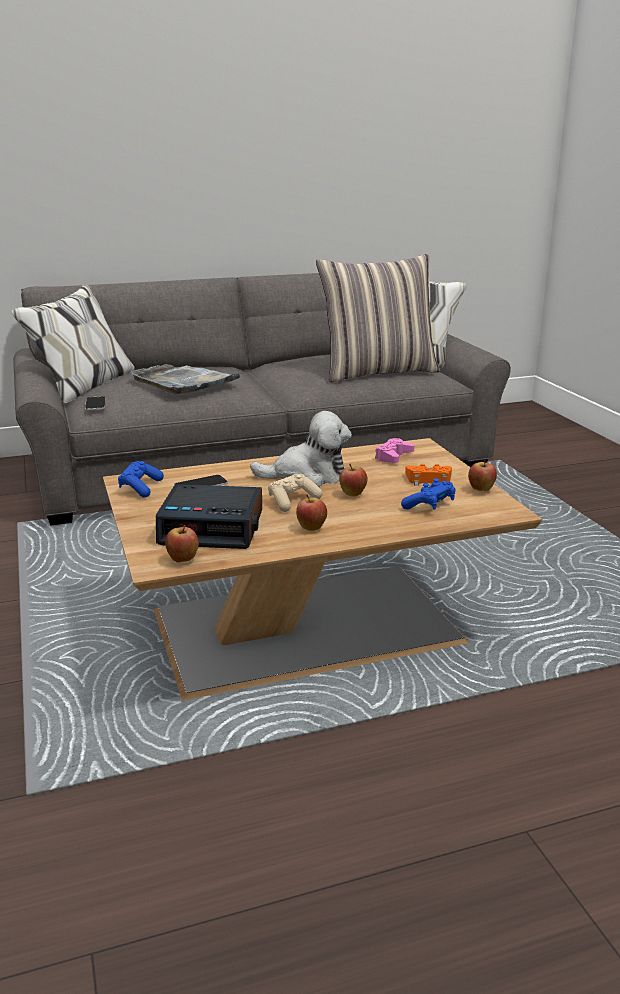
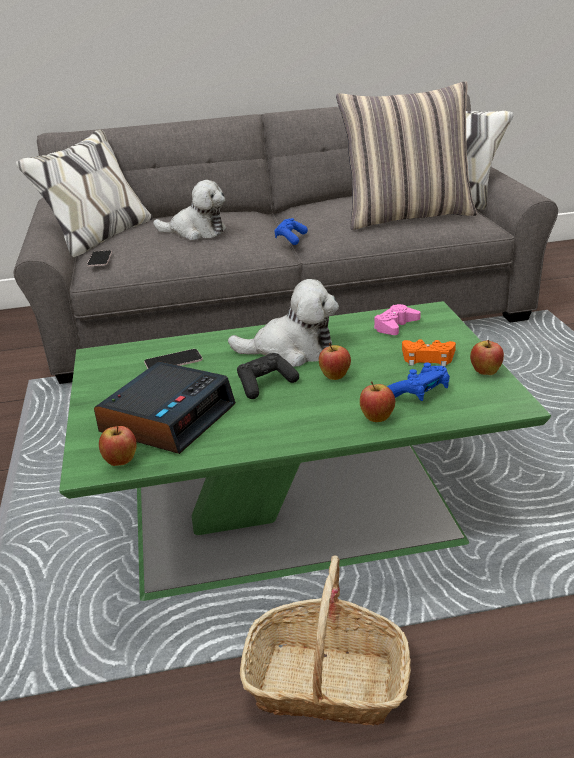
camera: 10 degrees right, 5 degrees up
(140, 488) = (109, 364): blue game controller -> blue game controller (291, 239)
(184, 382) = (196, 232): grey tray -> plush toy
(213, 527) = (168, 418): alarm clock -> alarm clock turned 75 degrees counterclockwise
(292, 501) = (265, 385): beige game controller -> black game controller
(311, 529) = (275, 423): apple -> apple (377, 419)
(311, 625) = (298, 513): brown coffee table -> green coffee table
(368, 753) = (327, 683): none -> basket

